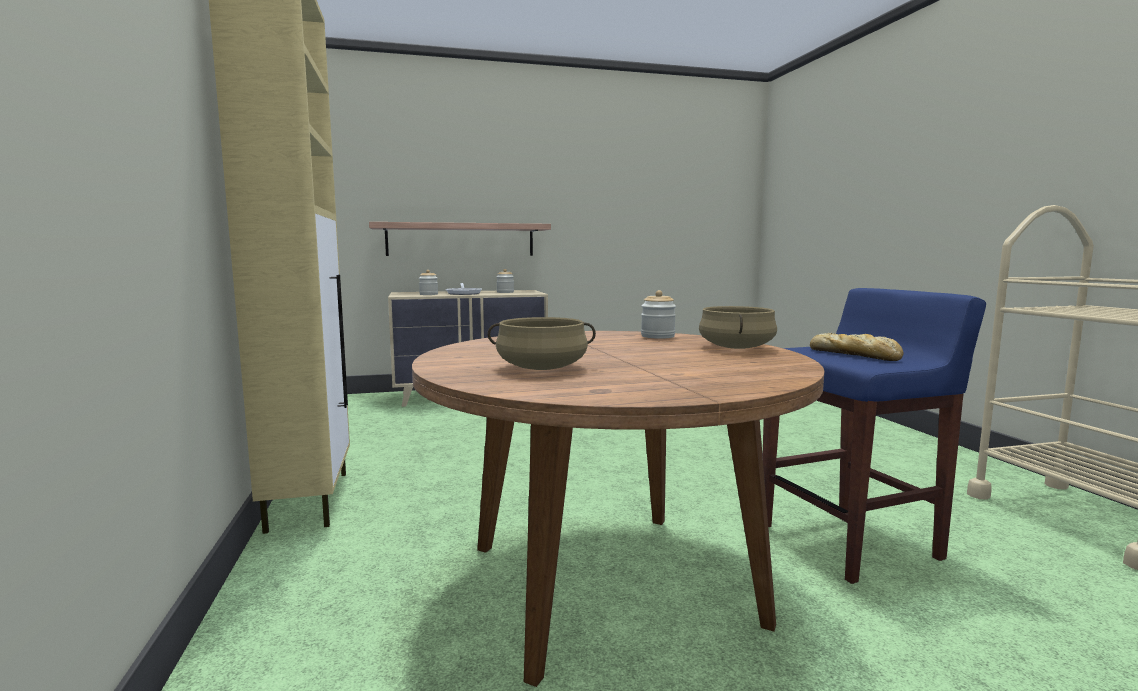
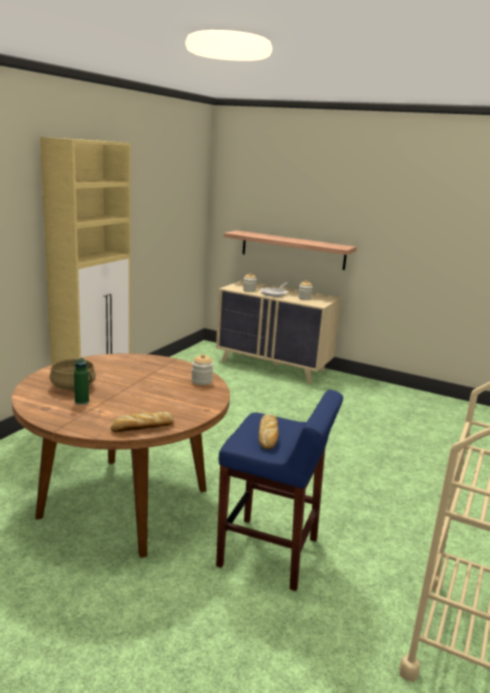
camera: 40 degrees right, 10 degrees up
(617, 374) = (82, 402): none -> green bottle
(735, 347) = (195, 405): beige cooking pot -> none
(779, 370) = (141, 428): none -> bread

